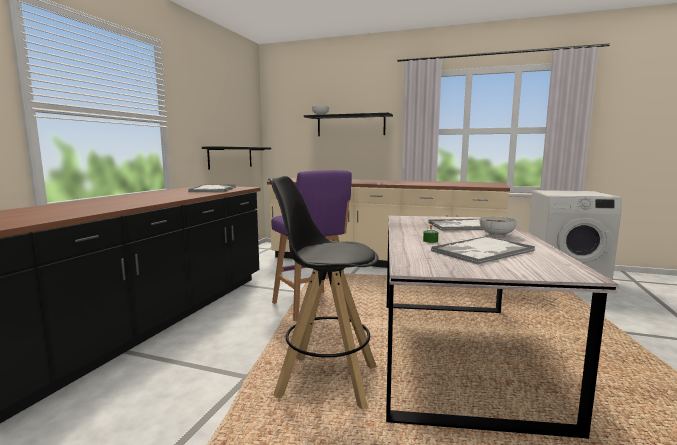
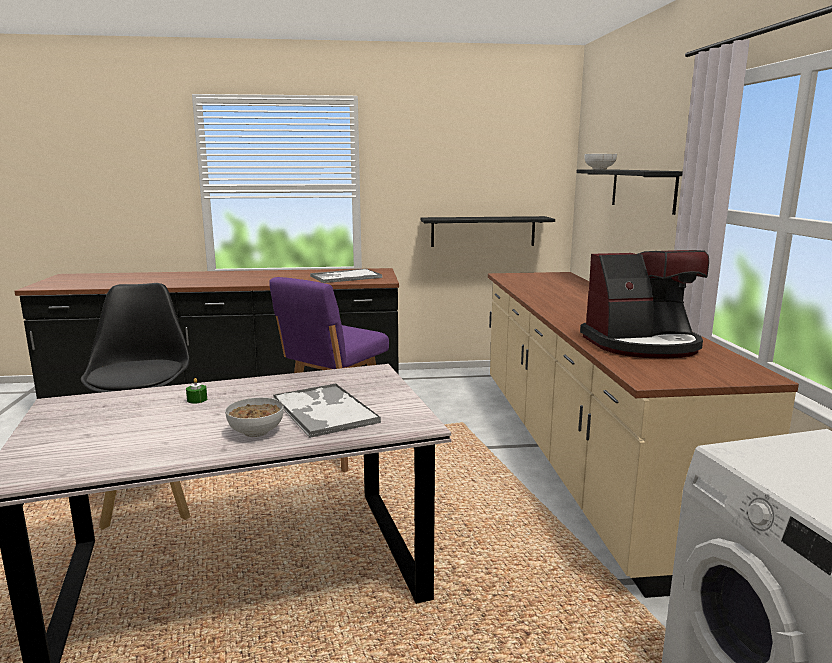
camera: 65 degrees right, 5 degrees up
(449, 183) = (642, 344): none -> coffee machine
(482, 251) = (139, 427): tray -> none

